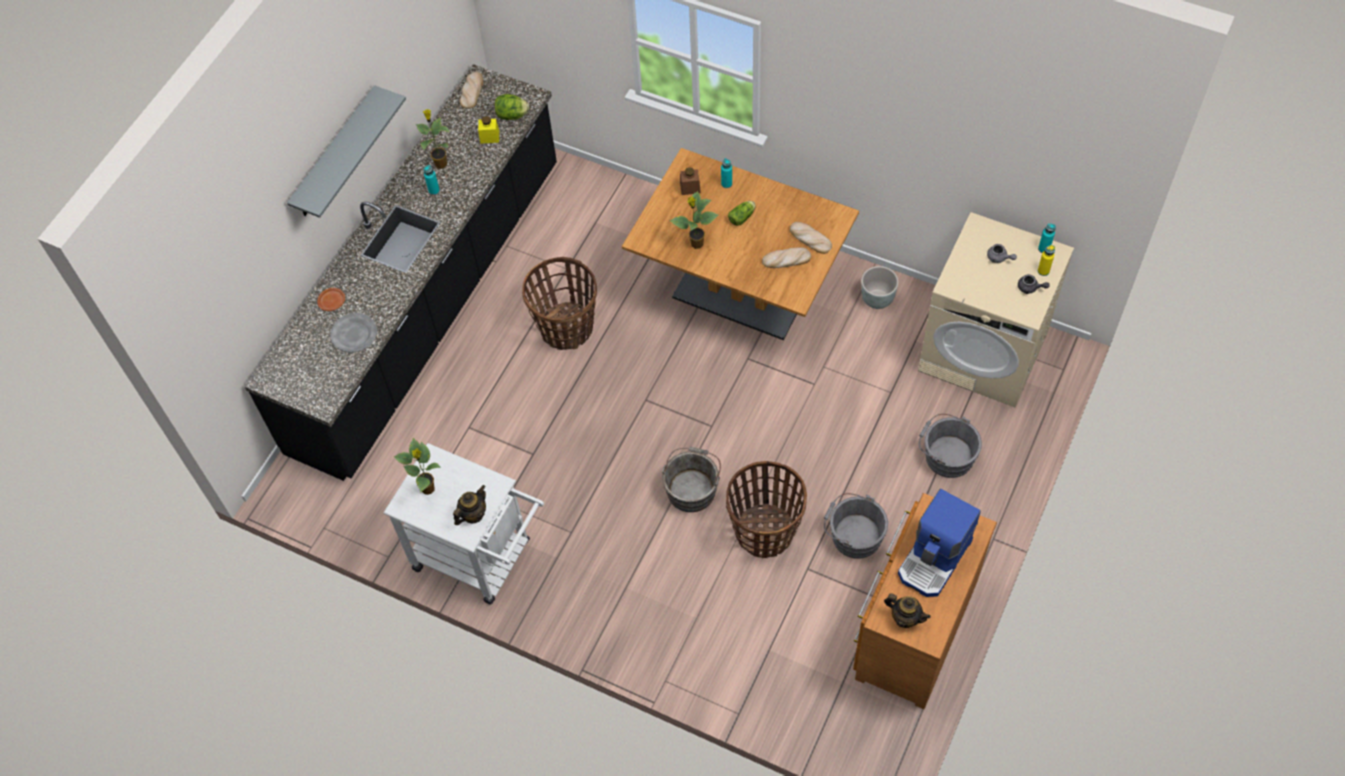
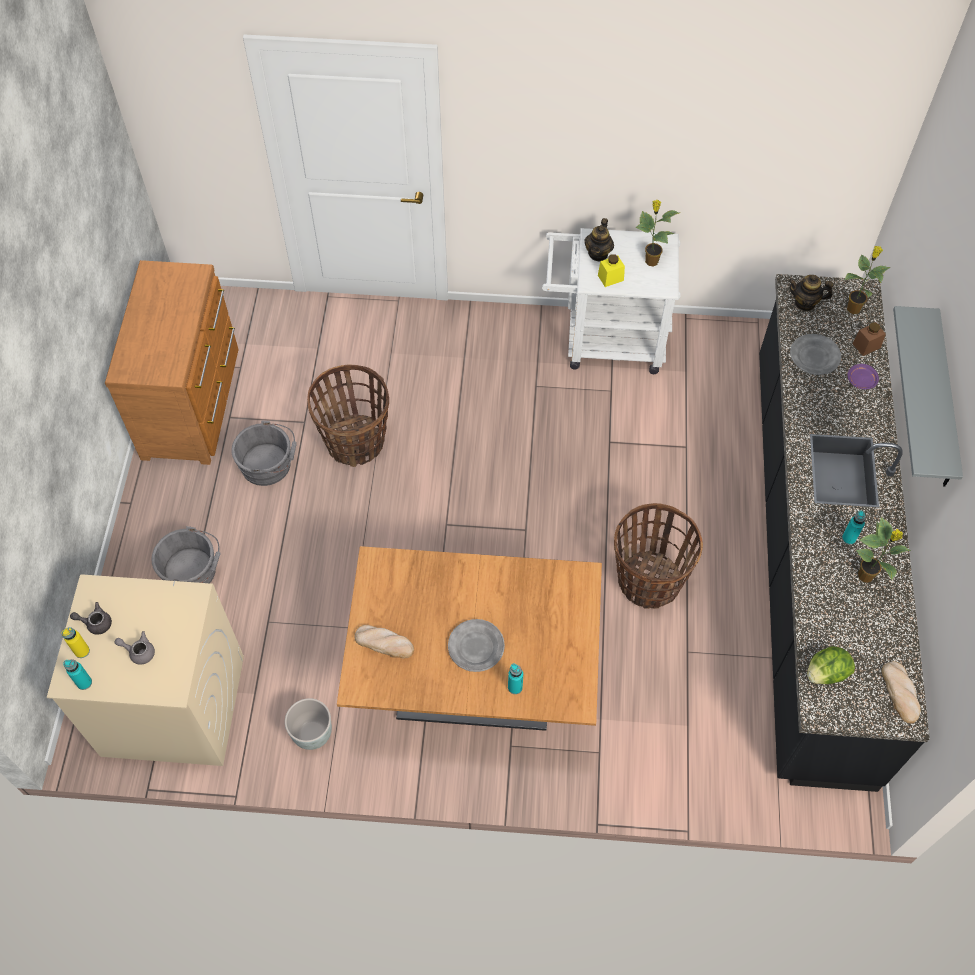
camera: 155 degrees right, 0 degrees up
(332, 302) = (861, 380): brown plate -> purple plate
(489, 137) = (833, 632): yellow jar -> yellow jar (610, 278)
(690, 188) = (557, 666): brown jar -> brown jar (866, 345)
(692, 487) = (441, 459): grey bucket -> none
(696, 244) = (516, 592): potted plant -> potted plant (853, 308)
(743, 217) = (476, 646): lettuce -> grey plate
(786, 260) = (403, 606): bread -> none
(905, 617) = (176, 280): teapot -> teapot (805, 303)
(935, 559) = (158, 333): coffee machine -> none

